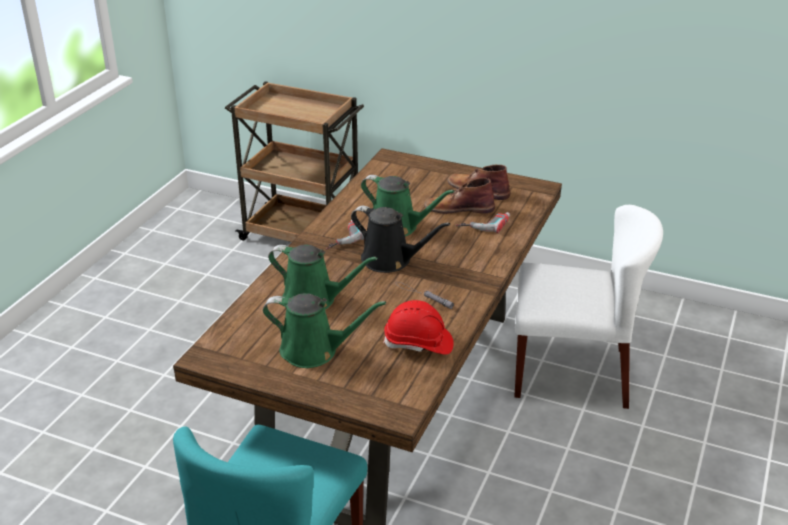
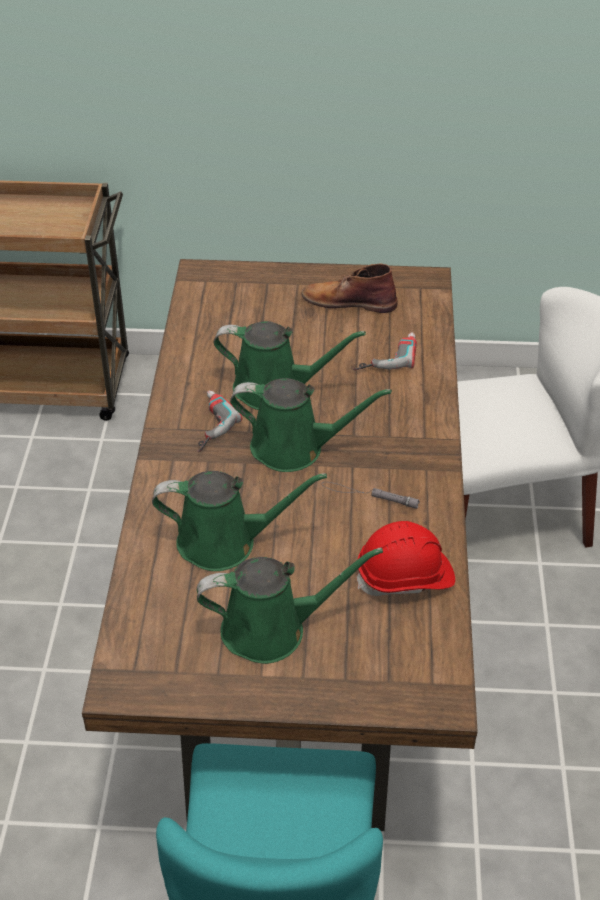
camera: 20 degrees left, 10 degrees up
(390, 260) = (294, 448): black watering can -> green watering can
(458, 208) = (339, 338): brown boot -> none

